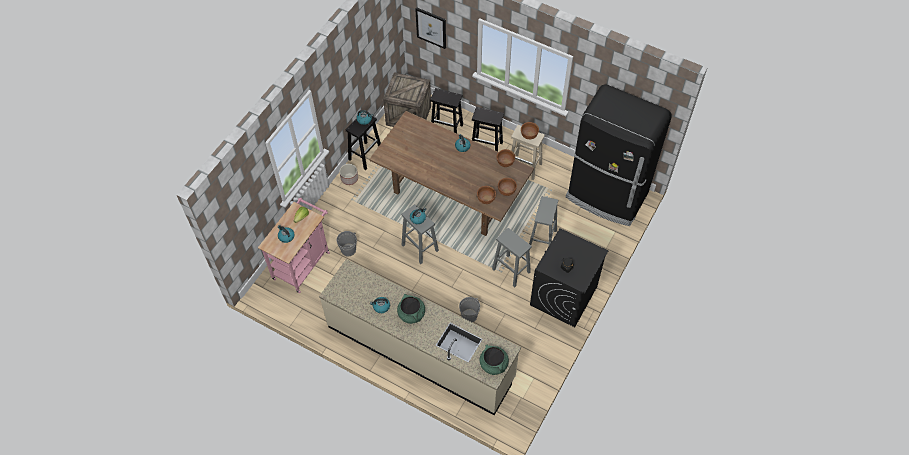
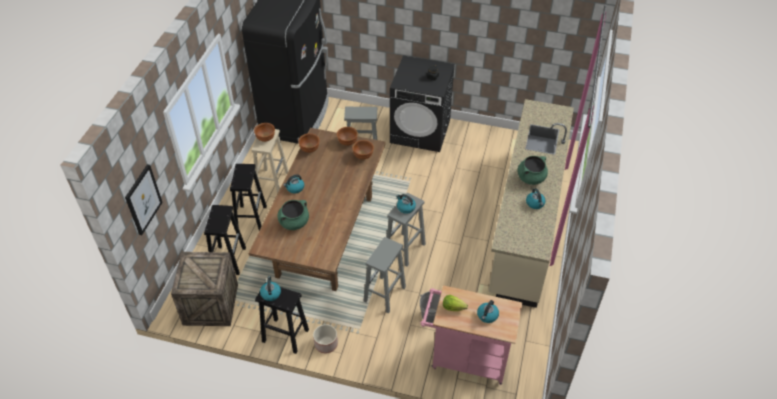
camera: 105 degrees left, 10 degrees down
(469, 316) = (470, 193): grey bucket -> none
(494, 364) = (551, 112): green cooking pot -> green cooking pot (294, 222)
(510, 270) = (406, 172): grey stool -> grey stool (384, 295)

